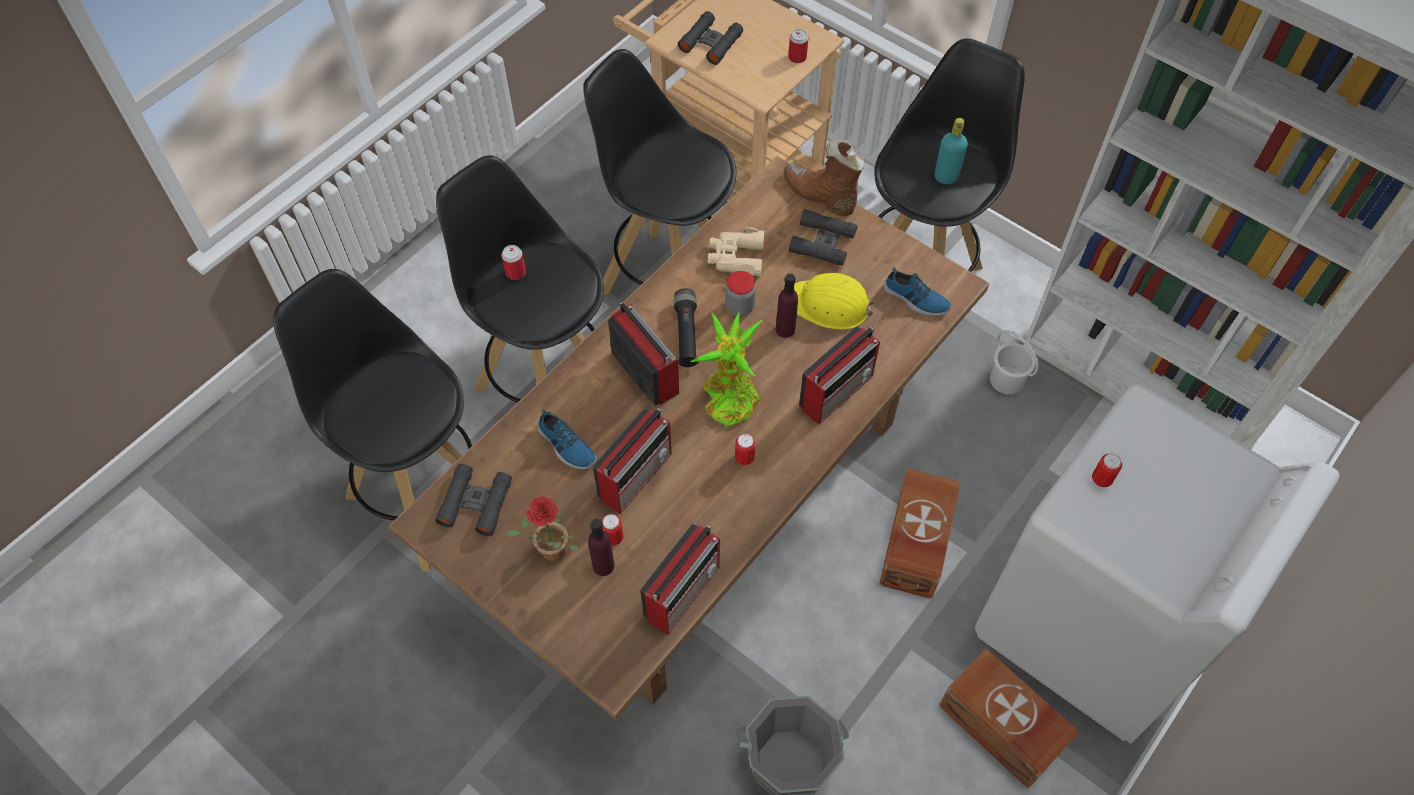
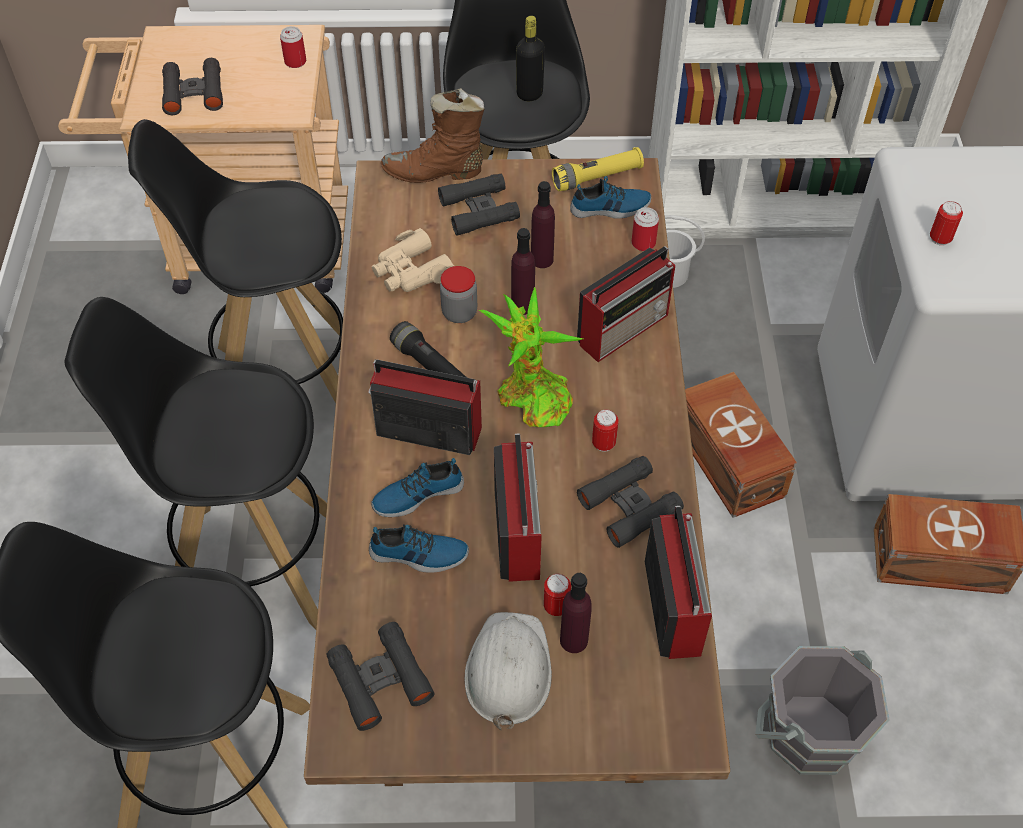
camera: 40 degrees left, 5 degrees down
(515, 272) = (189, 426): can -> can (643, 243)
(549, 553) = (508, 670): potted plant -> white hard hat
(601, 407) = (417, 493): none -> shoe
(719, 510) = (629, 506): none -> black binoculars
(830, 305) = (542, 259): yellow hard hat -> purple bottle
(837, 391) = (624, 328): radio -> radio turned 45 degrees clockwise
(929, 270) = (597, 178): none -> yellow flashlight
(945, 177) = (529, 94): turquoise bottle -> black bottle

